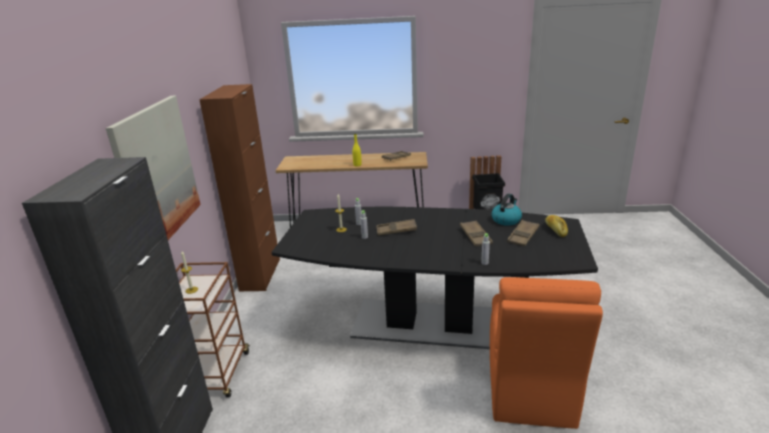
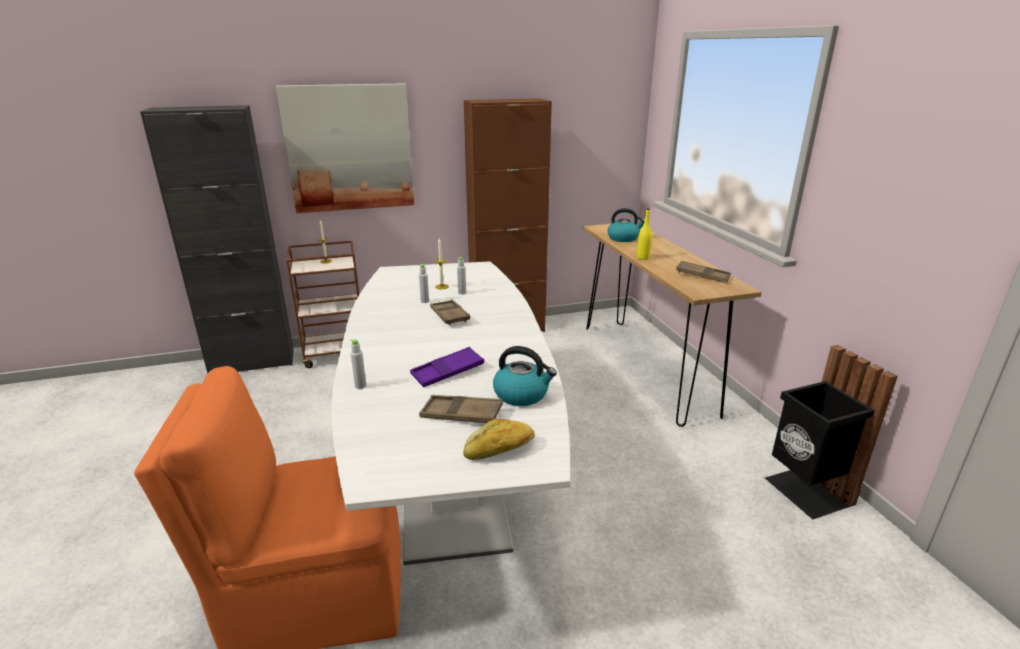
camera: 70 degrees right, 0 degrees up
(316, 164) = (623, 238): none -> kettle
(430, 323) = (451, 470): black dining table -> white dining table
(475, 236) = (447, 372): brown tray -> purple tray

